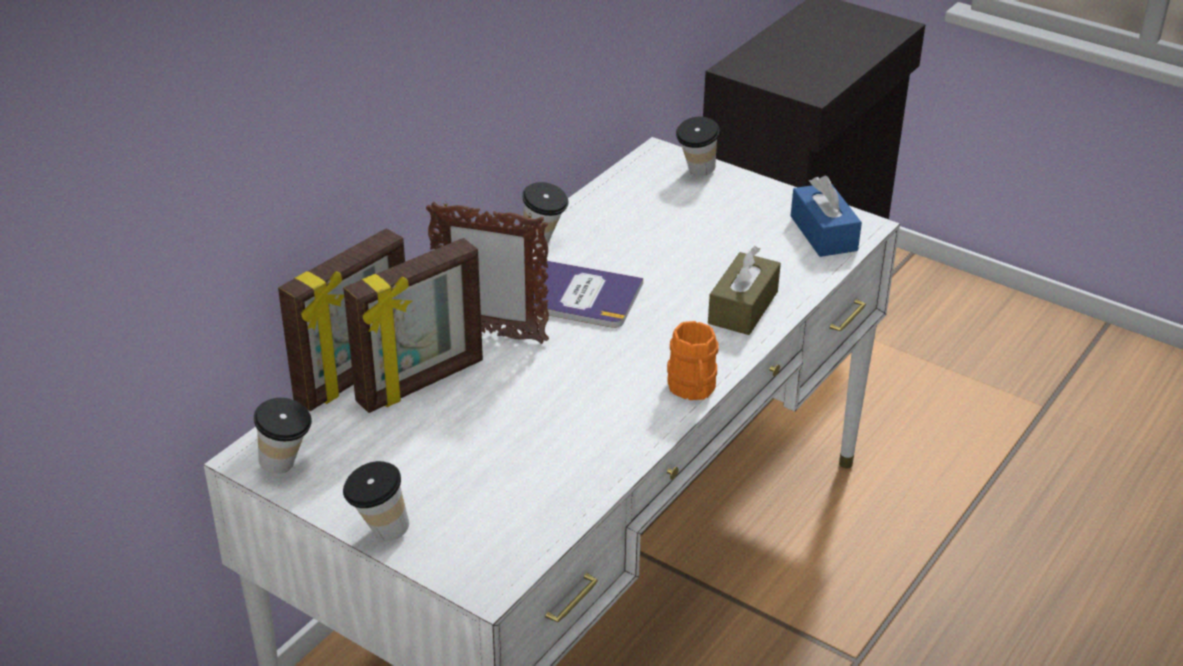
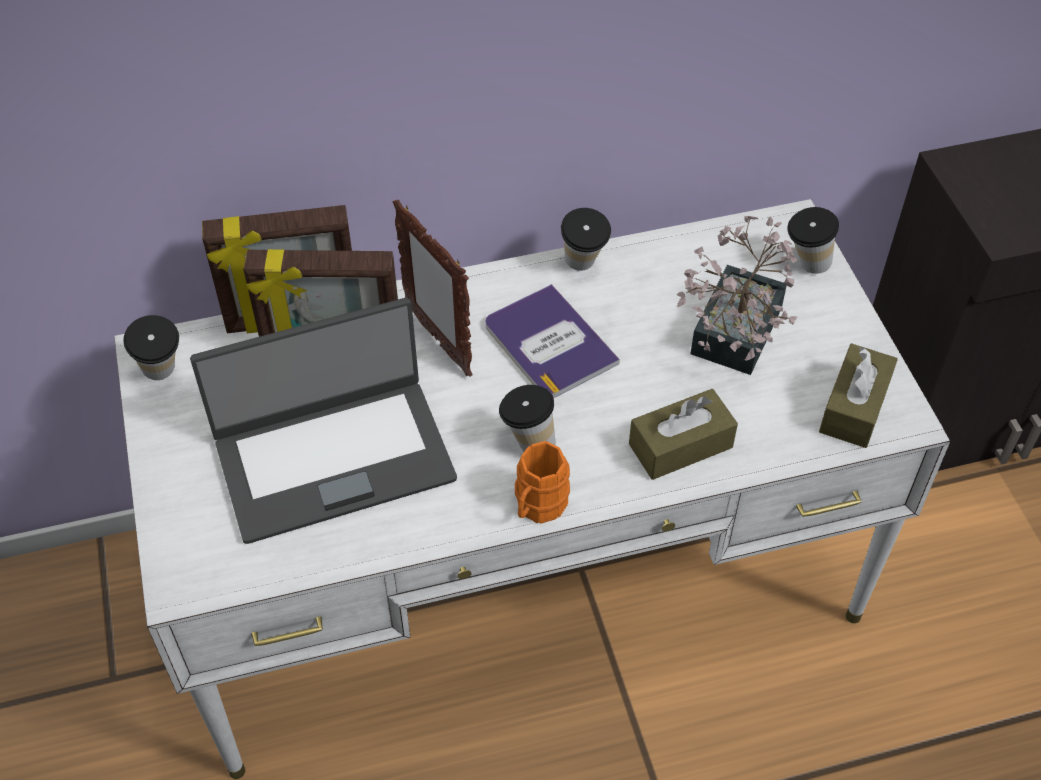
camera: 40 degrees right, 15 degrees up
(379, 532) = (159, 482): cup -> cup (528, 444)
(504, 442) = (333, 458): none -> laptop
(700, 235) = (730, 339): none -> potted plant
(823, 233) = (854, 407): blue tissue box -> brown tissue box

